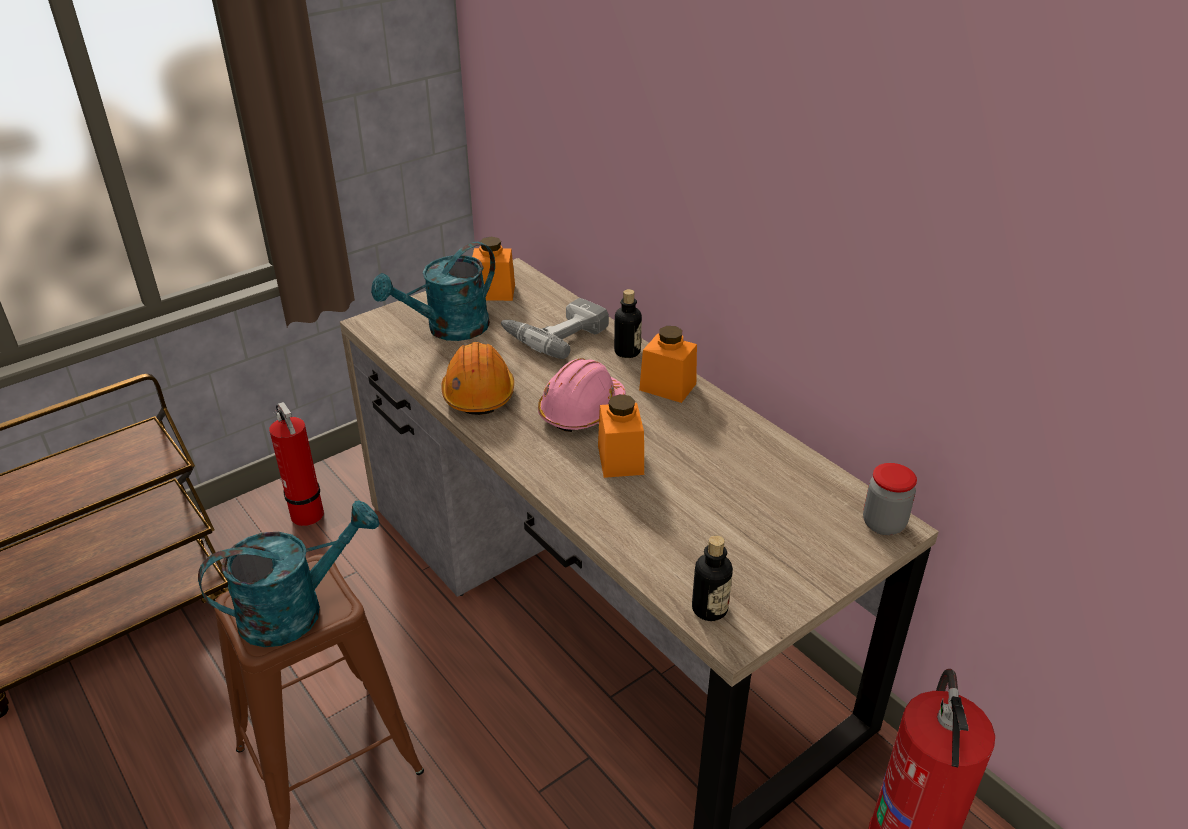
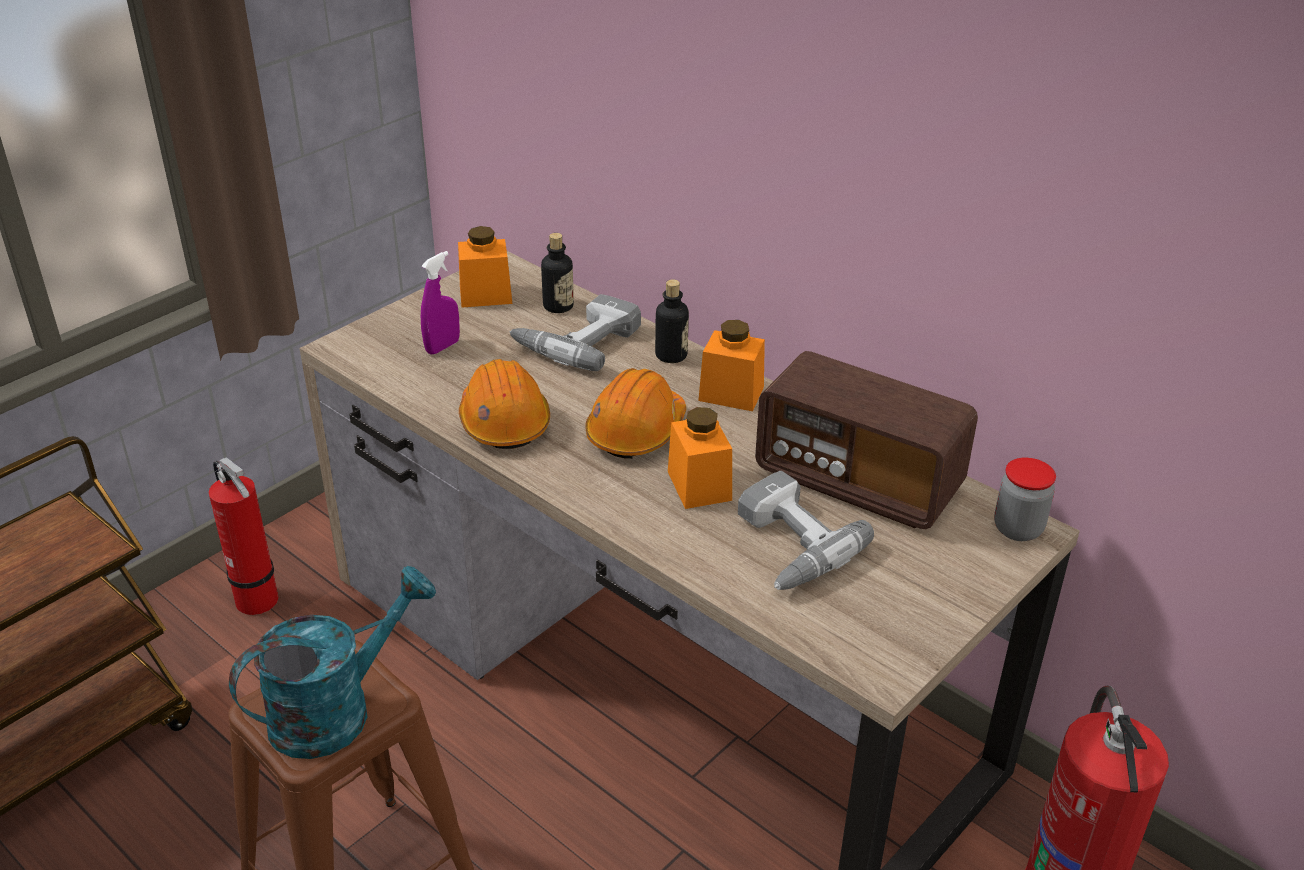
camera: 10 degrees left, 0 degrees up
(448, 329) = (442, 347): turquoise watering can -> purple spray bottle
(581, 410) = (636, 431): pink hard hat -> orange hard hat
(679, 517) = (786, 546): none -> power drill
(709, 609) = (848, 646): bottle -> bottle (558, 306)
(754, 469) = (858, 481): none -> radio

